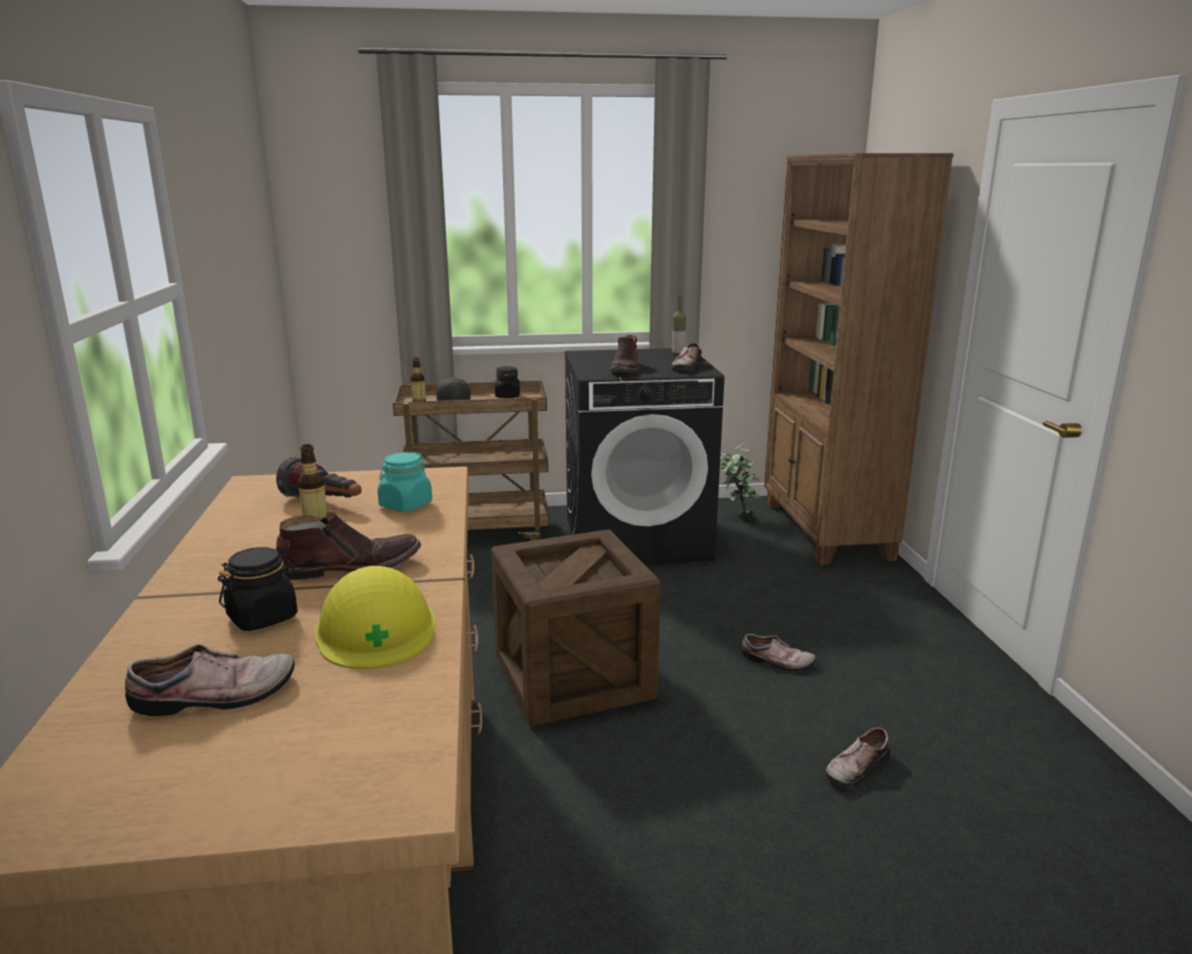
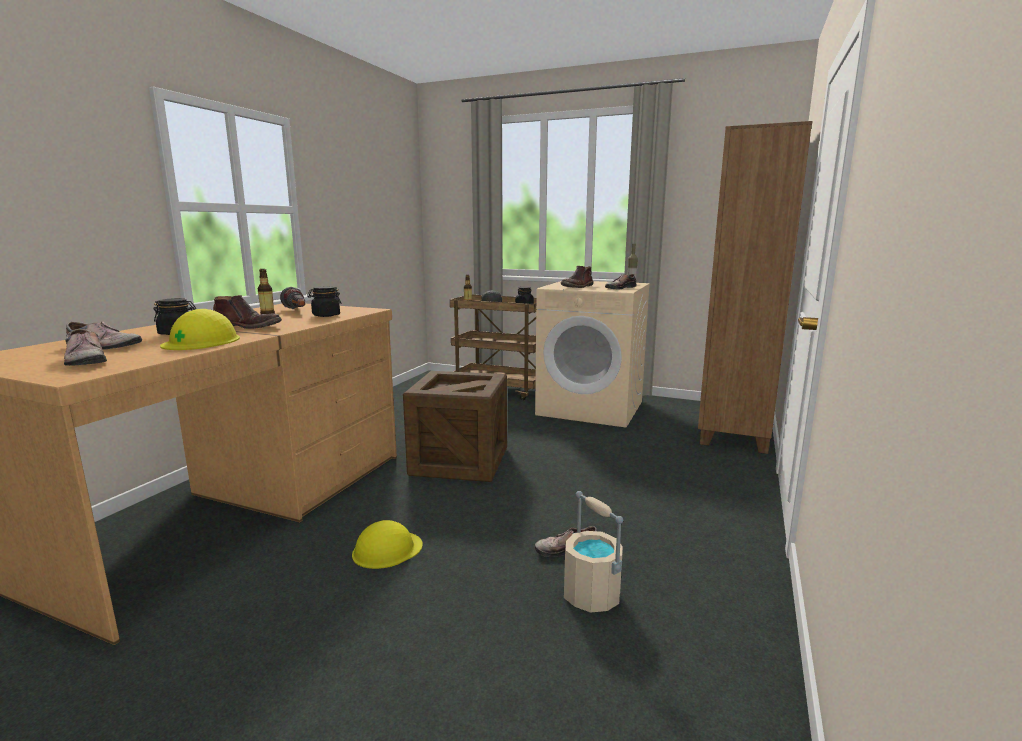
camera: 30 degrees right, 5 degrees down
(405, 505) = (326, 315): turquoise jar -> black jar
(637, 538) = (591, 408): black washing machine -> beige washing machine
(657, 859) = (387, 549): none -> yellow hard hat
(737, 516) = (675, 409): potted plant -> none
(777, 662) = (592, 484): shoe -> shoe (84, 360)
(950, 820) = (592, 595): none -> beige bucket

